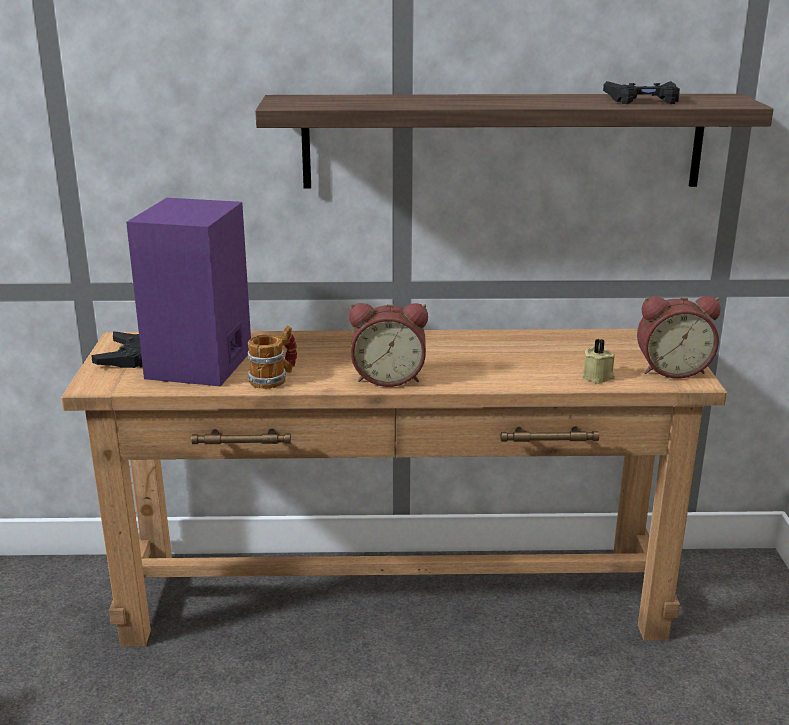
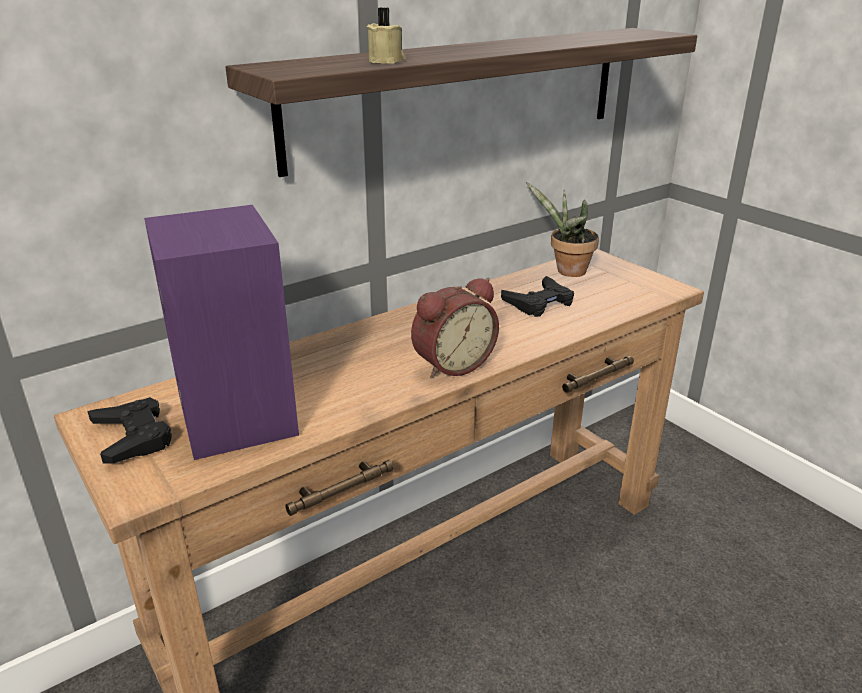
camera: 35 degrees left, 5 degrees up
(274, 379) = (345, 405): mug -> none
(598, 377) = (609, 307): beige candle -> beige candle (387, 61)
(609, 340) = (566, 271): none -> potted plant
(643, 100) = (592, 37): black game controller -> black game controller (539, 303)
(671, 369) = (645, 284): alarm clock -> none

